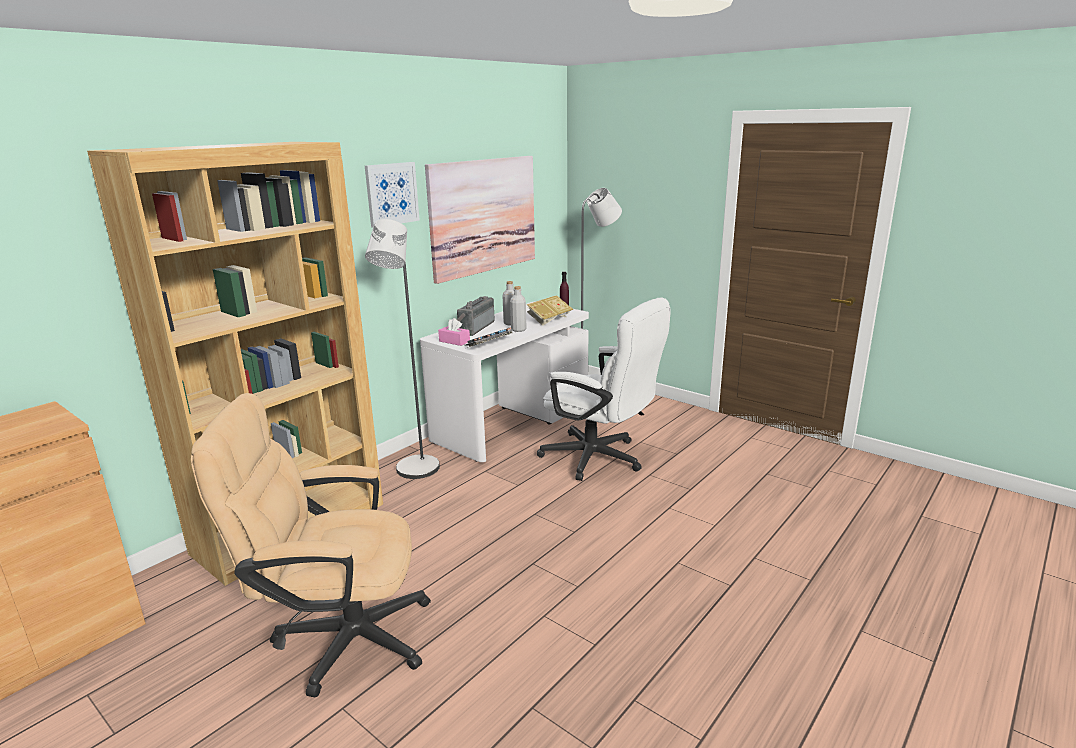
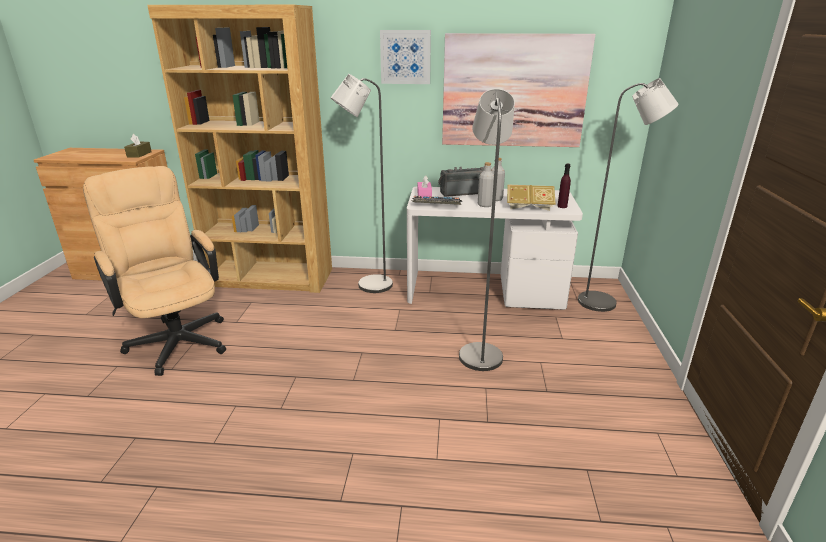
camera: 55 degrees right, 5 degrees up
(43, 418) = (139, 154): none -> brown tissue box
(600, 459) = (479, 352): white office chair -> grey floor lamp

